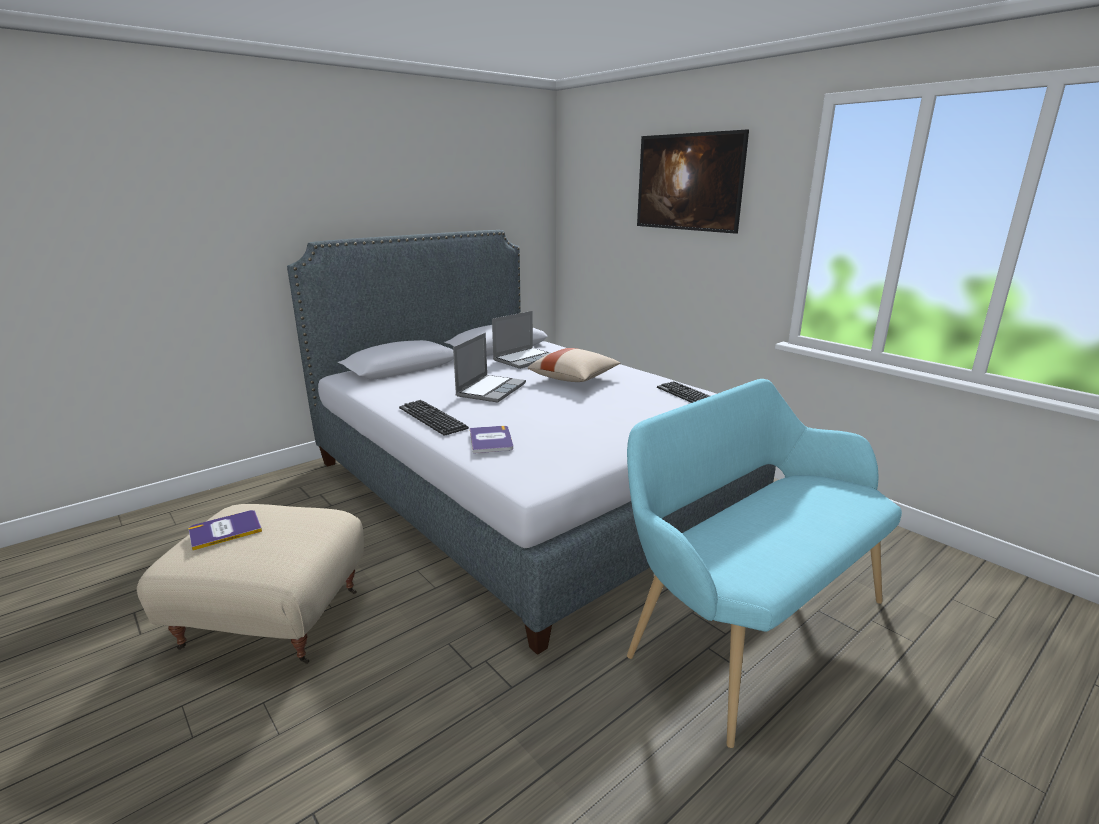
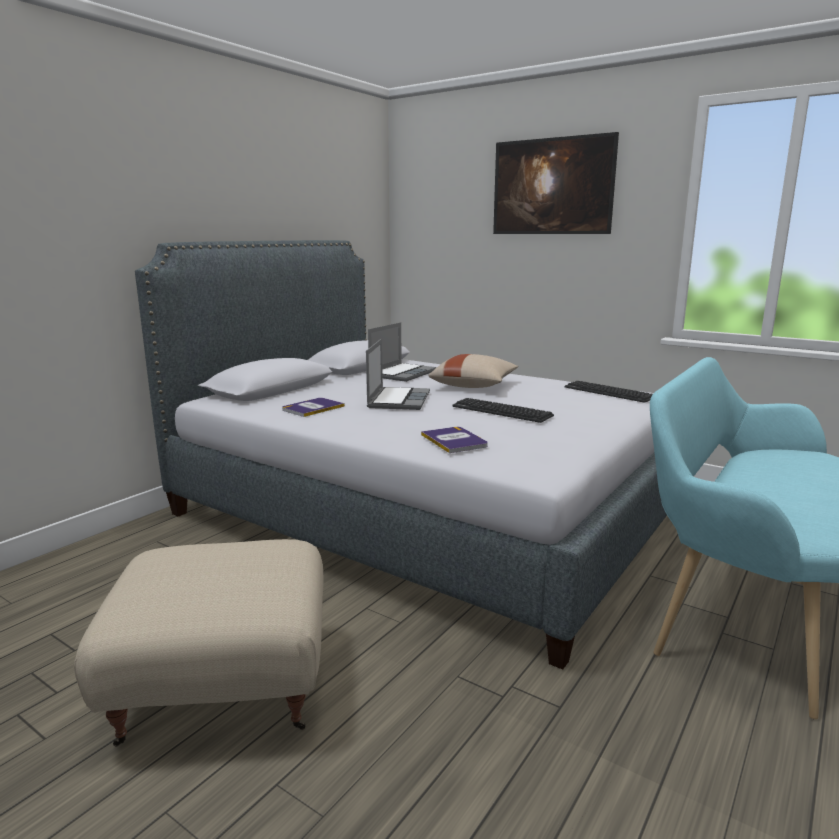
camera: 15 degrees left, 5 degrees down
(225, 530) = (171, 575): book -> book (312, 408)
(432, 418) = (363, 428): keyboard -> keyboard (501, 411)

